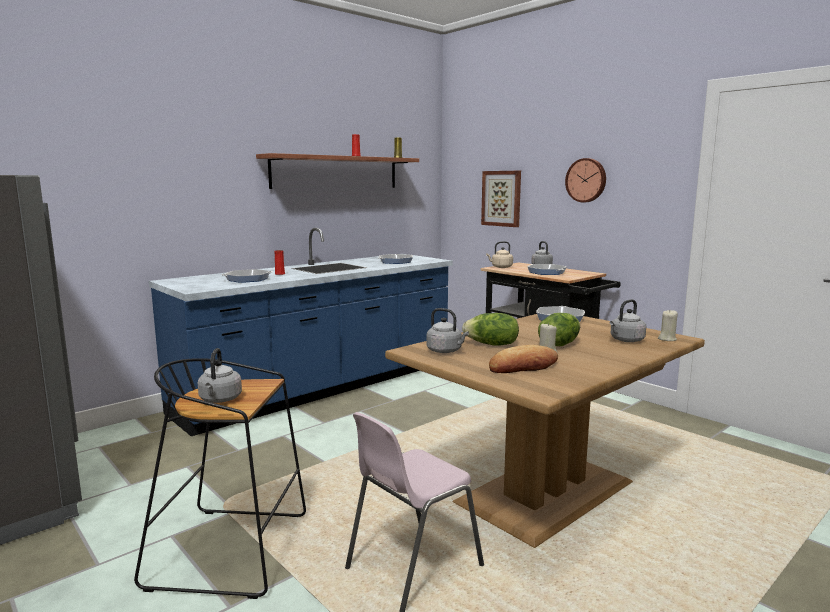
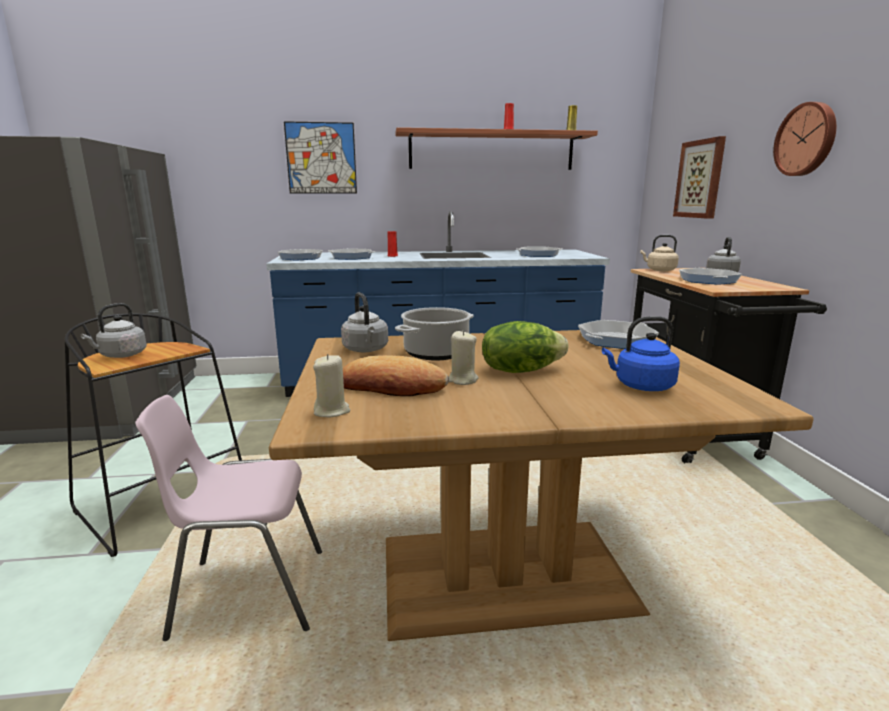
camera: 35 degrees right, 5 degrees up
(185, 180) = (321, 158): none -> picture
(198, 285) = (301, 258): none -> frying pan
(492, 344) = (436, 353): lettuce -> cooking pot
(626, 340) = (641, 386): grey kettle -> blue kettle
(667, 339) = (725, 400): beige candle -> beige candle (332, 411)

